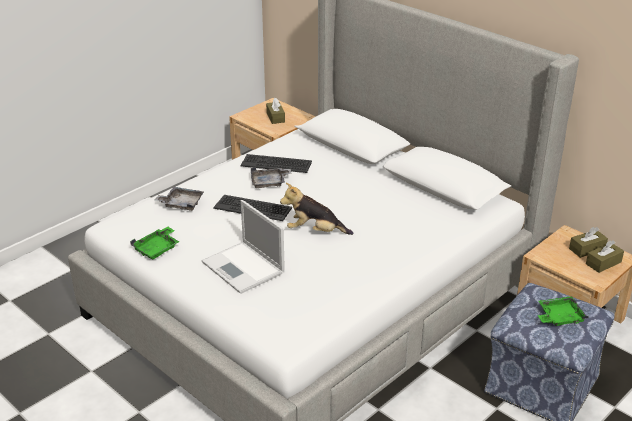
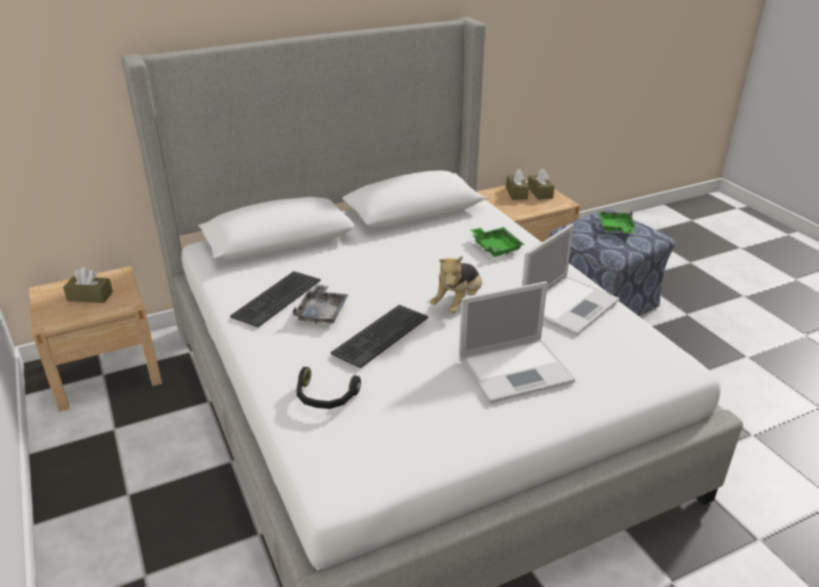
camera: 70 degrees left, 0 degrees up
(157, 249) = (434, 443): green tray -> green tray (495, 247)
(181, 204) = (325, 397): grey tray -> black headphones
(344, 282) = (570, 304): none -> laptop

